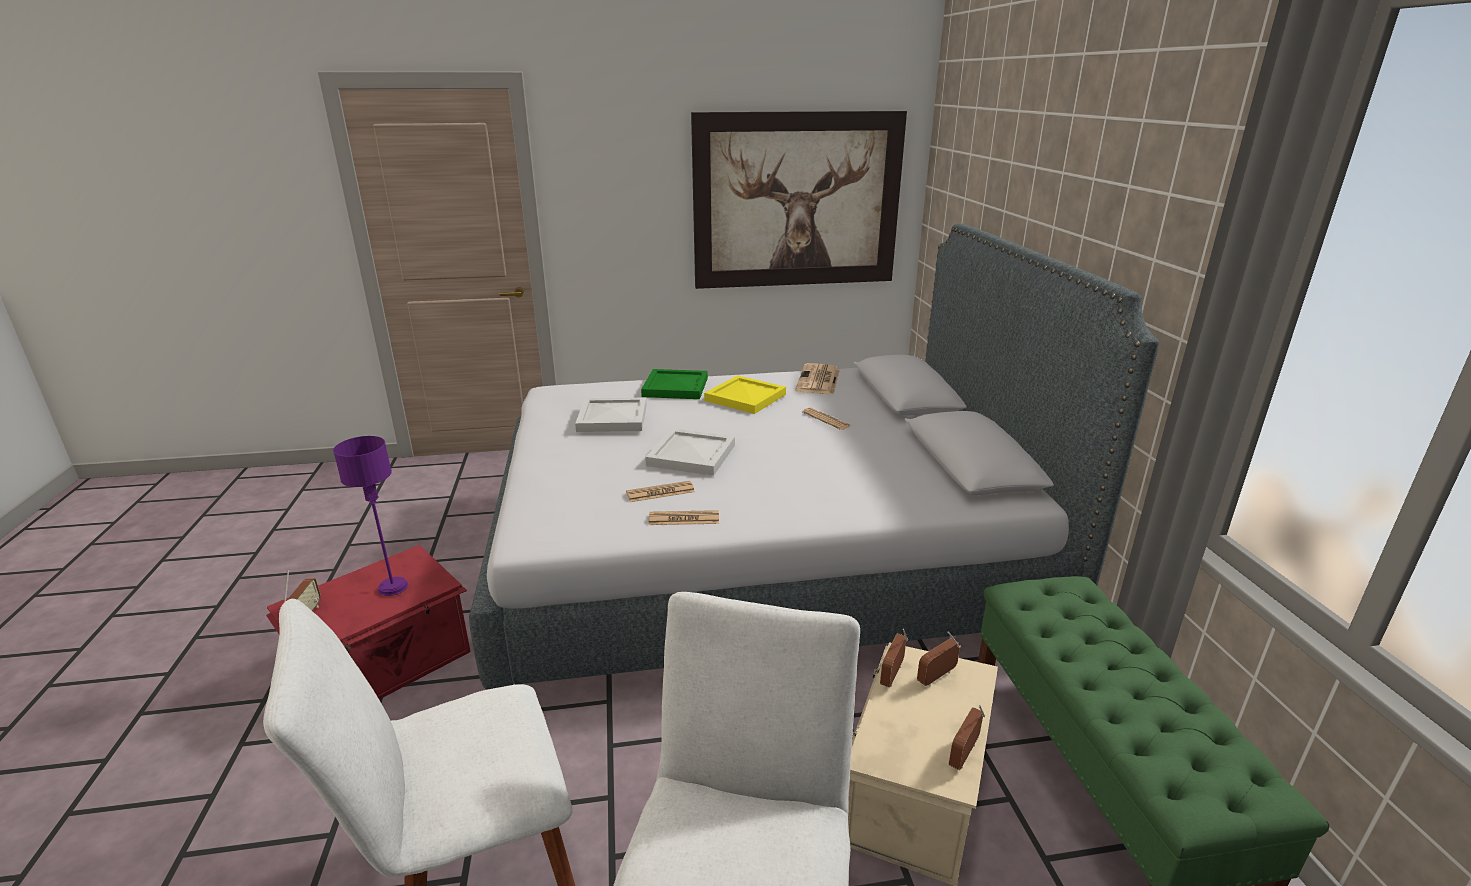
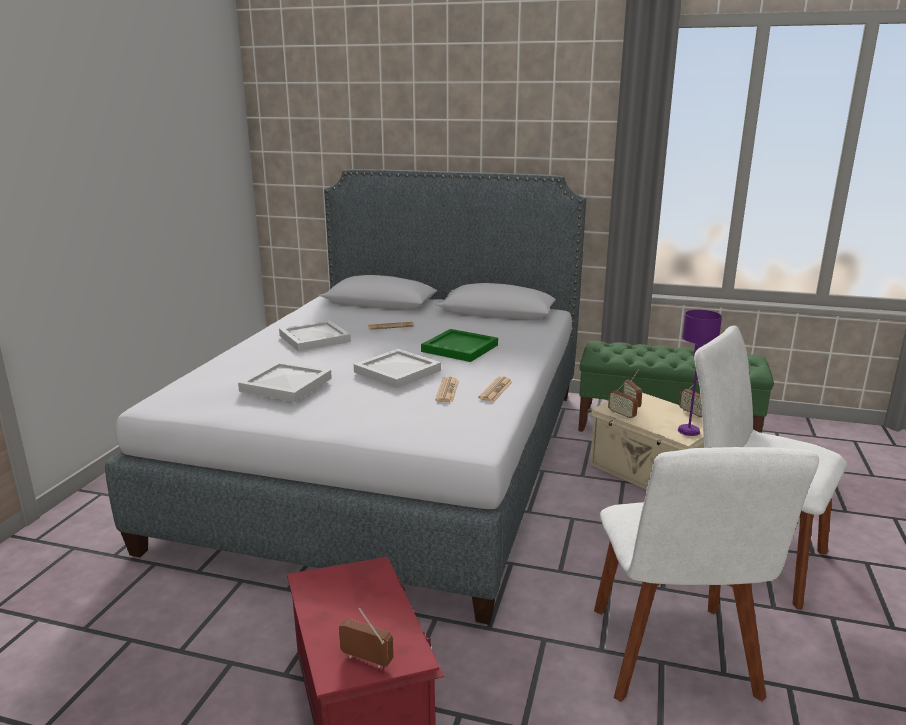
camera: 65 degrees left, 5 degrees down
(393, 587) = (360, 596): purple table lamp -> purple table lamp (688, 431)
(674, 387) = (248, 355): green tray -> green tray (458, 348)
(745, 397) = (313, 338): yellow tray -> white tray
(797, 201) = (184, 173): picture -> none
(818, 380) = (318, 315): newspaper -> none

